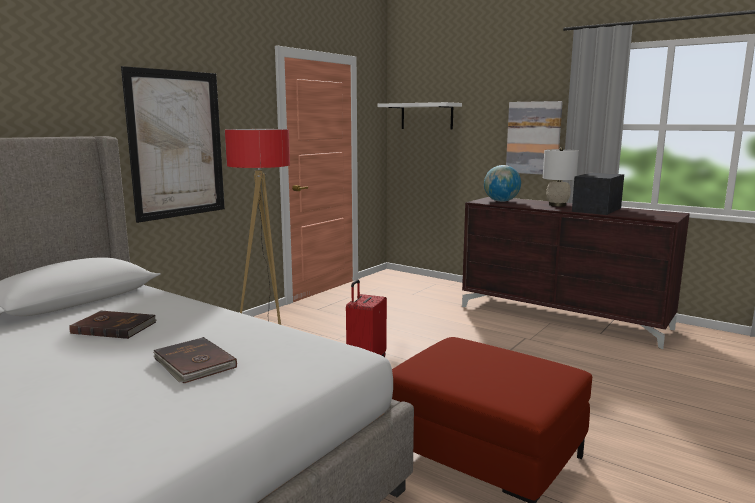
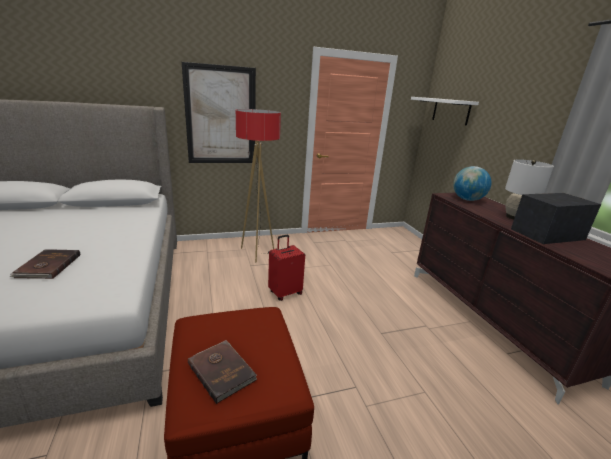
camera: 35 degrees right, 10 degrees up
(114, 327) = (83, 226): brown book -> brown book (222, 371)
(533, 138) = (531, 144): picture -> none

